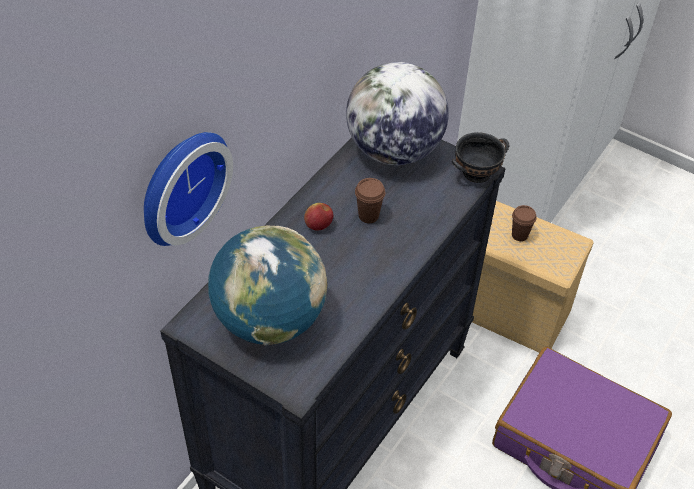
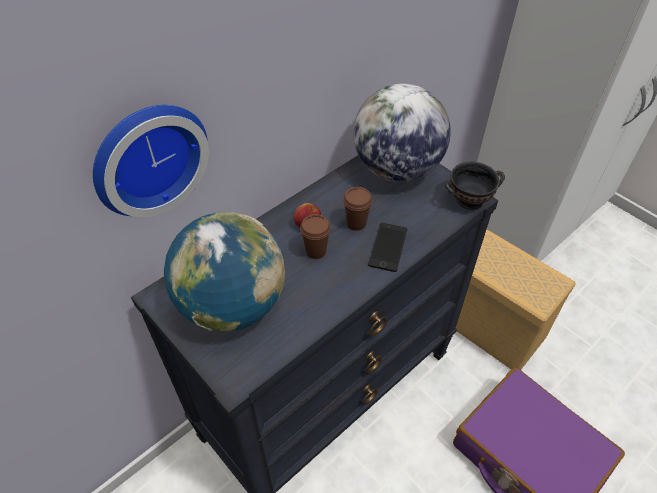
camera: 15 degrees right, 0 degrees up
(407, 235) = (388, 247): none -> phone
(519, 235) = (508, 266): brown cup -> brown cup (316, 251)

